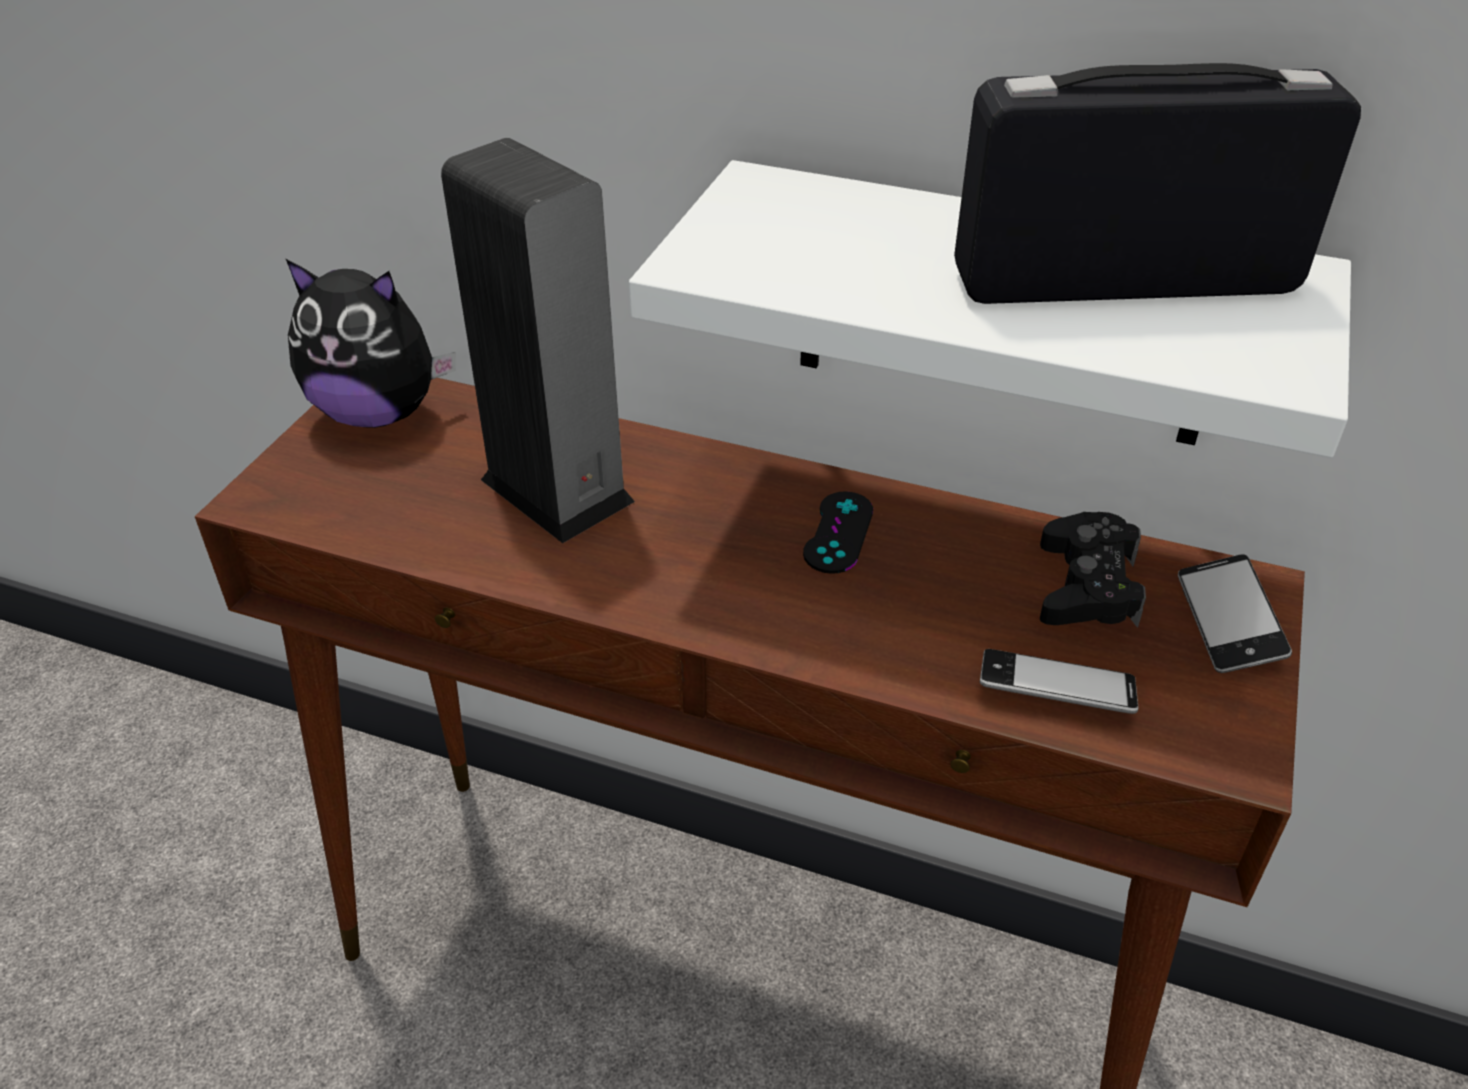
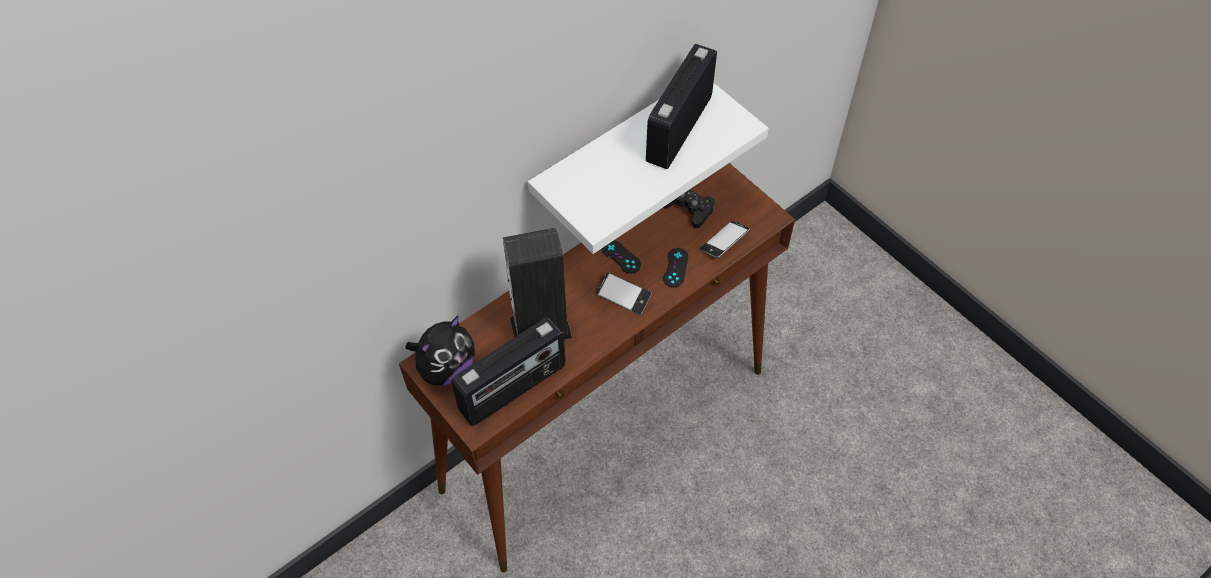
camera: 60 degrees left, 15 degrees up
(377, 512) = (513, 389): none -> radio
(892, 632) = (675, 268): none -> black game controller
(1228, 622) = (725, 184): phone -> phone (623, 296)

